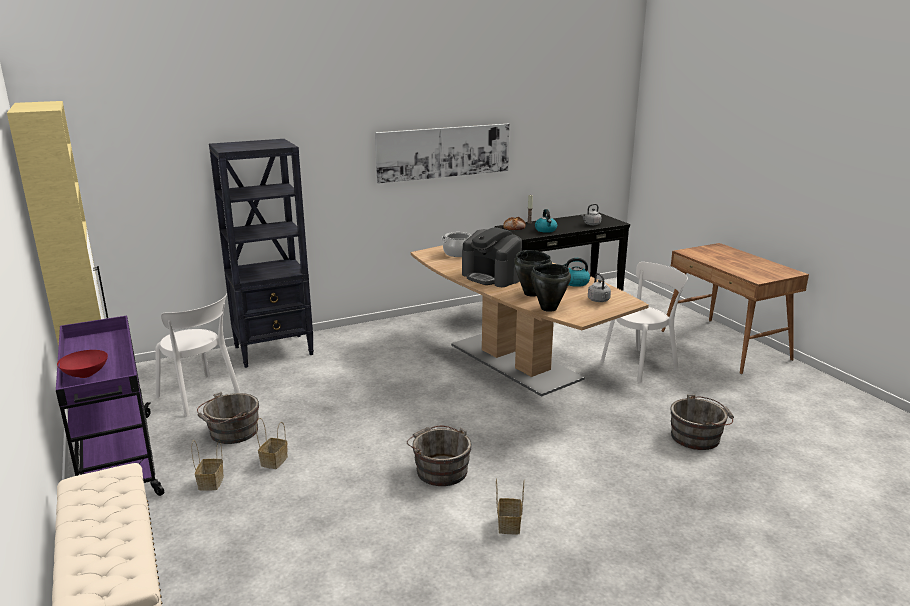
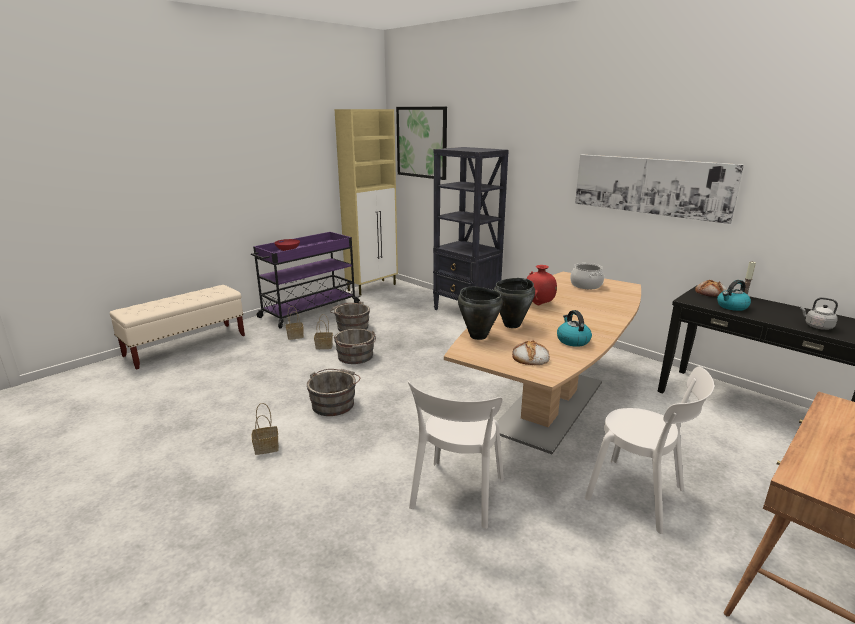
camera: 70 degrees right, 0 degrees up
(116, 146) = (422, 142): none -> picture
(200, 397) = (388, 309): white chair -> white chair (456, 496)
(492, 277) = (538, 305): coffee machine -> red vase
(599, 300) = (530, 357): grey kettle -> bread
(698, 437) = (475, 564): grey bucket -> grey bucket (356, 357)

